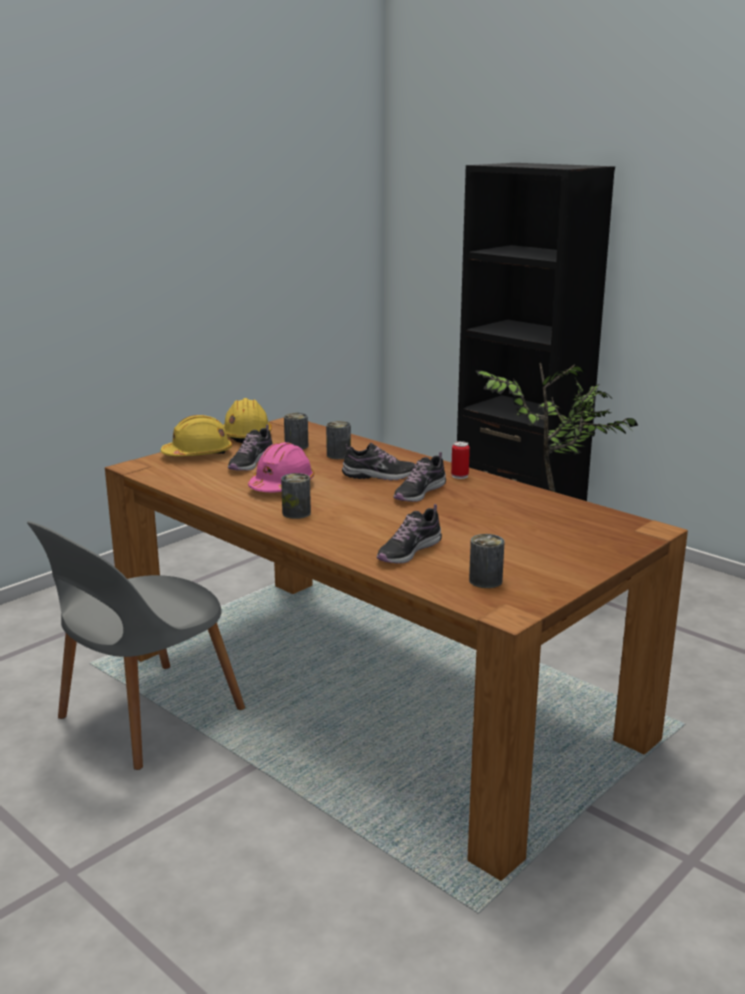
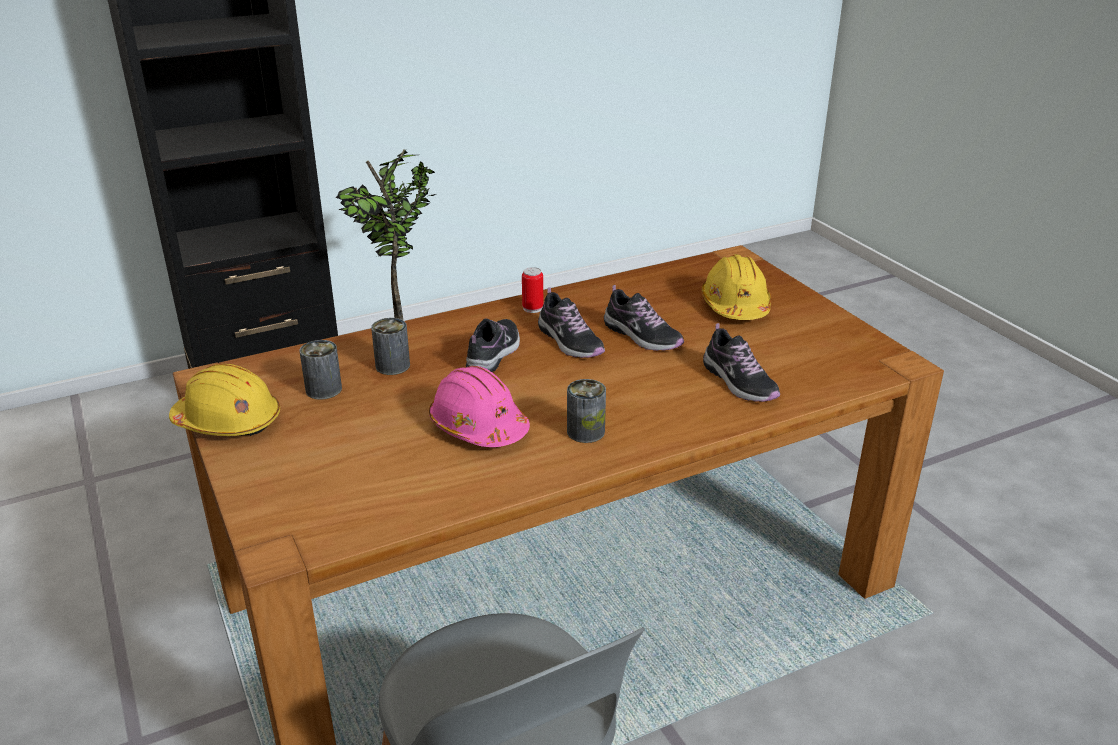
camera: 70 degrees left, 10 degrees up
(198, 454) = (276, 478): yellow hard hat -> yellow hard hat (735, 306)
(250, 463) = (362, 437): shoe -> shoe (642, 336)
(485, 580) = (825, 357): can -> none

